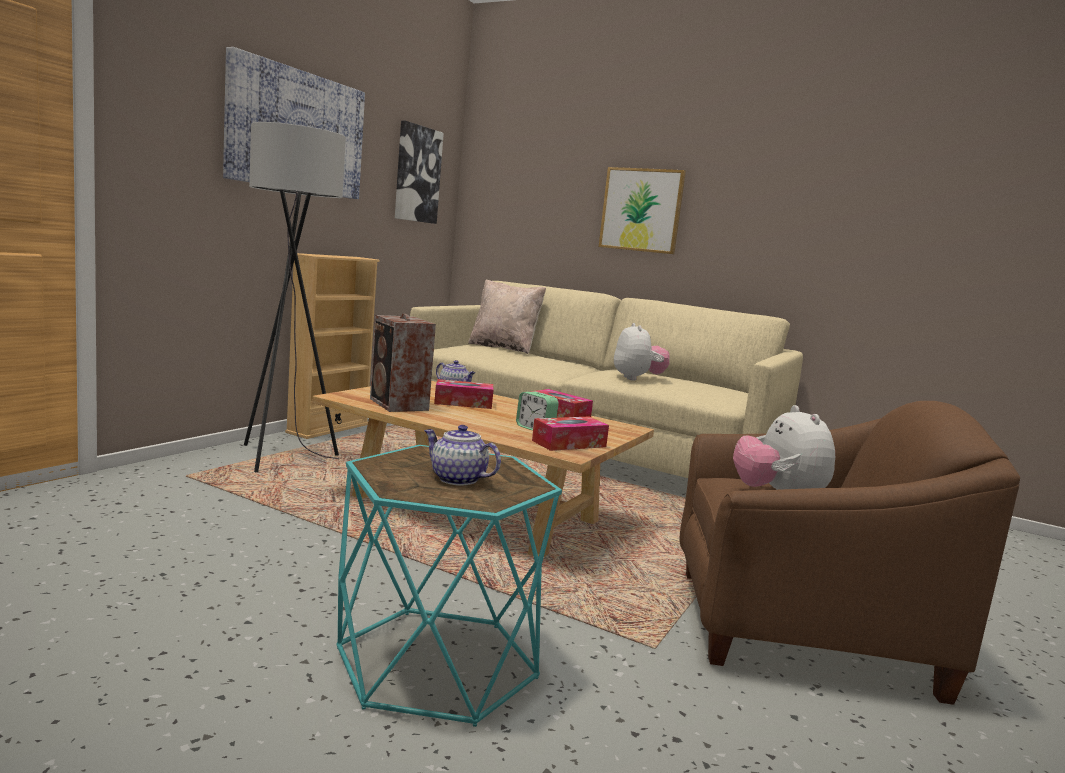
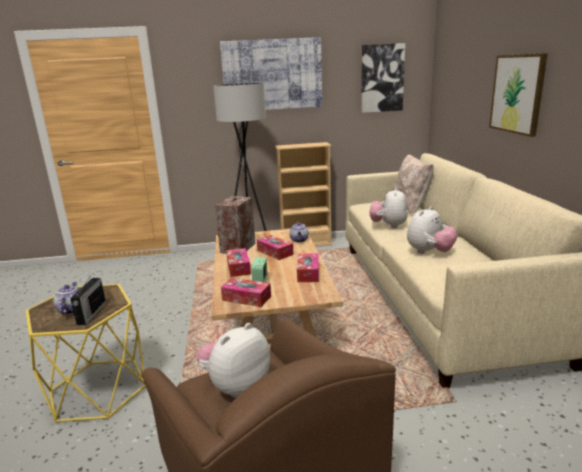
camera: 55 degrees right, 10 degrees up
(437, 662) = (99, 389): turquoise side table -> yellow side table
(467, 421) = (238, 267): none -> tissue box
(504, 475) = (91, 313): none -> radio
(532, 365) = (388, 226): none -> plush toy

